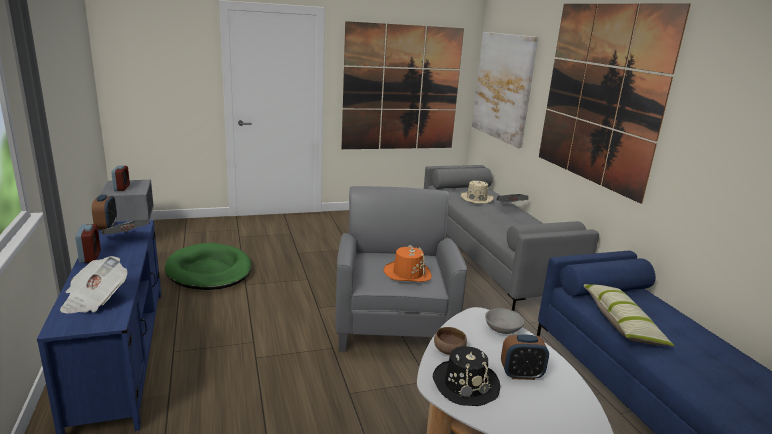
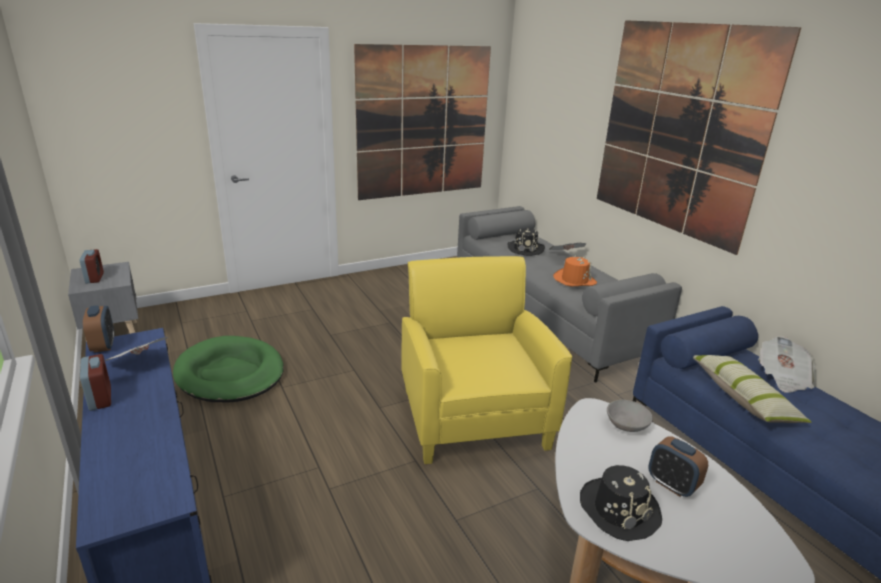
camera: 10 degrees left, 5 degrees up
(94, 300) = (134, 469): newspaper -> newspaper (783, 377)
(394, 323) = (473, 416): grey armchair -> yellow armchair
(407, 273) = (495, 363): orange hat -> orange hat (574, 280)
(449, 351) = (582, 465): brown bowl -> none
(476, 198) = (525, 249): beige hat -> black hat
(503, 87) = (543, 116): picture -> none
(521, 374) = (672, 485): alarm clock -> alarm clock turned 60 degrees clockwise

